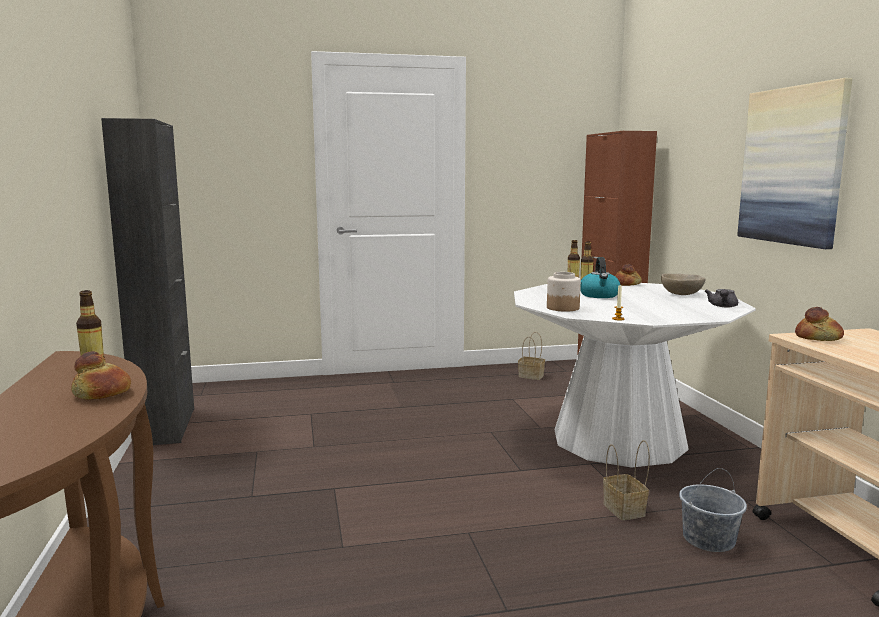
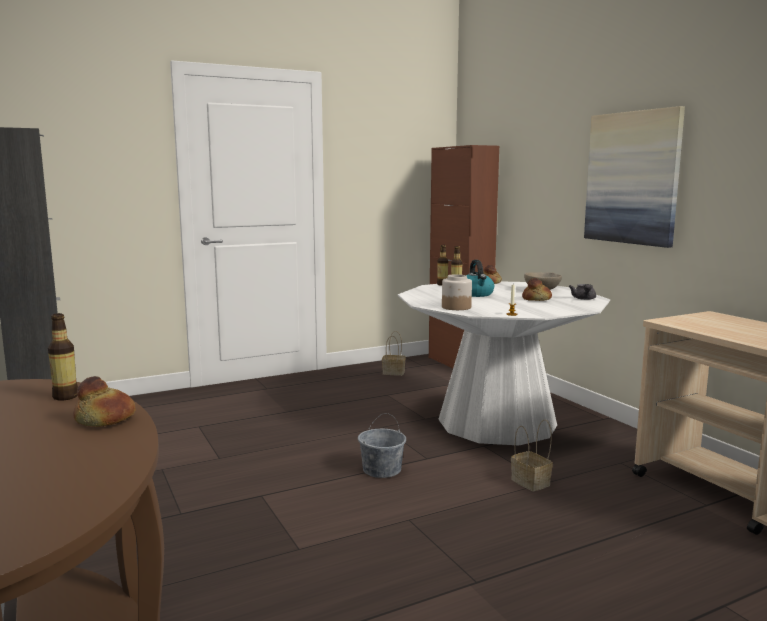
camera: 15 degrees left, 0 degrees up
(709, 539) = (608, 498): grey bucket -> grey bucket (382, 470)
(818, 338) = (682, 321): bread -> bread (537, 299)

